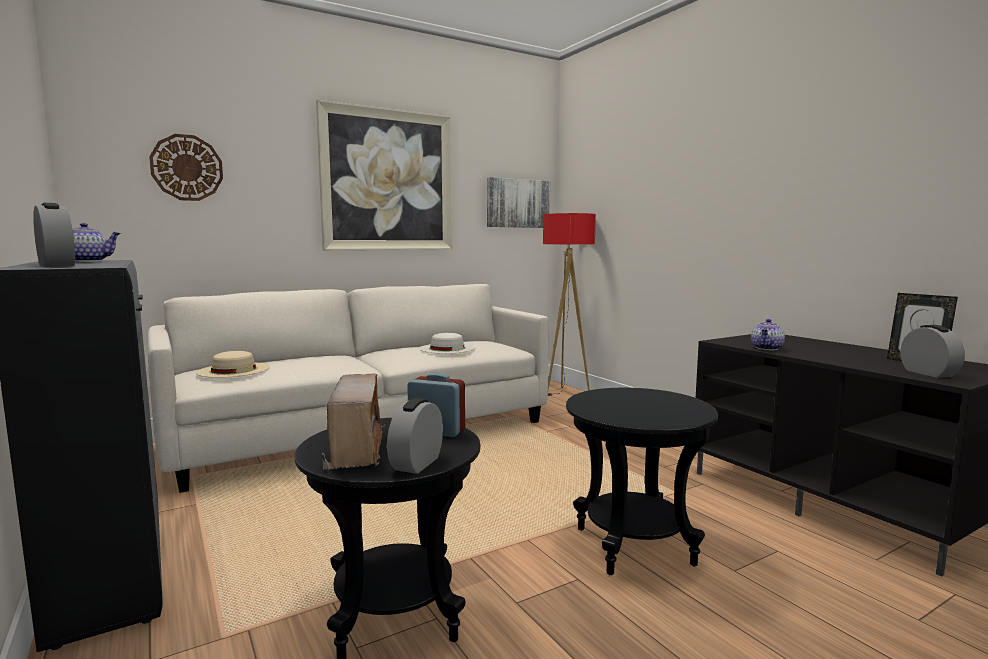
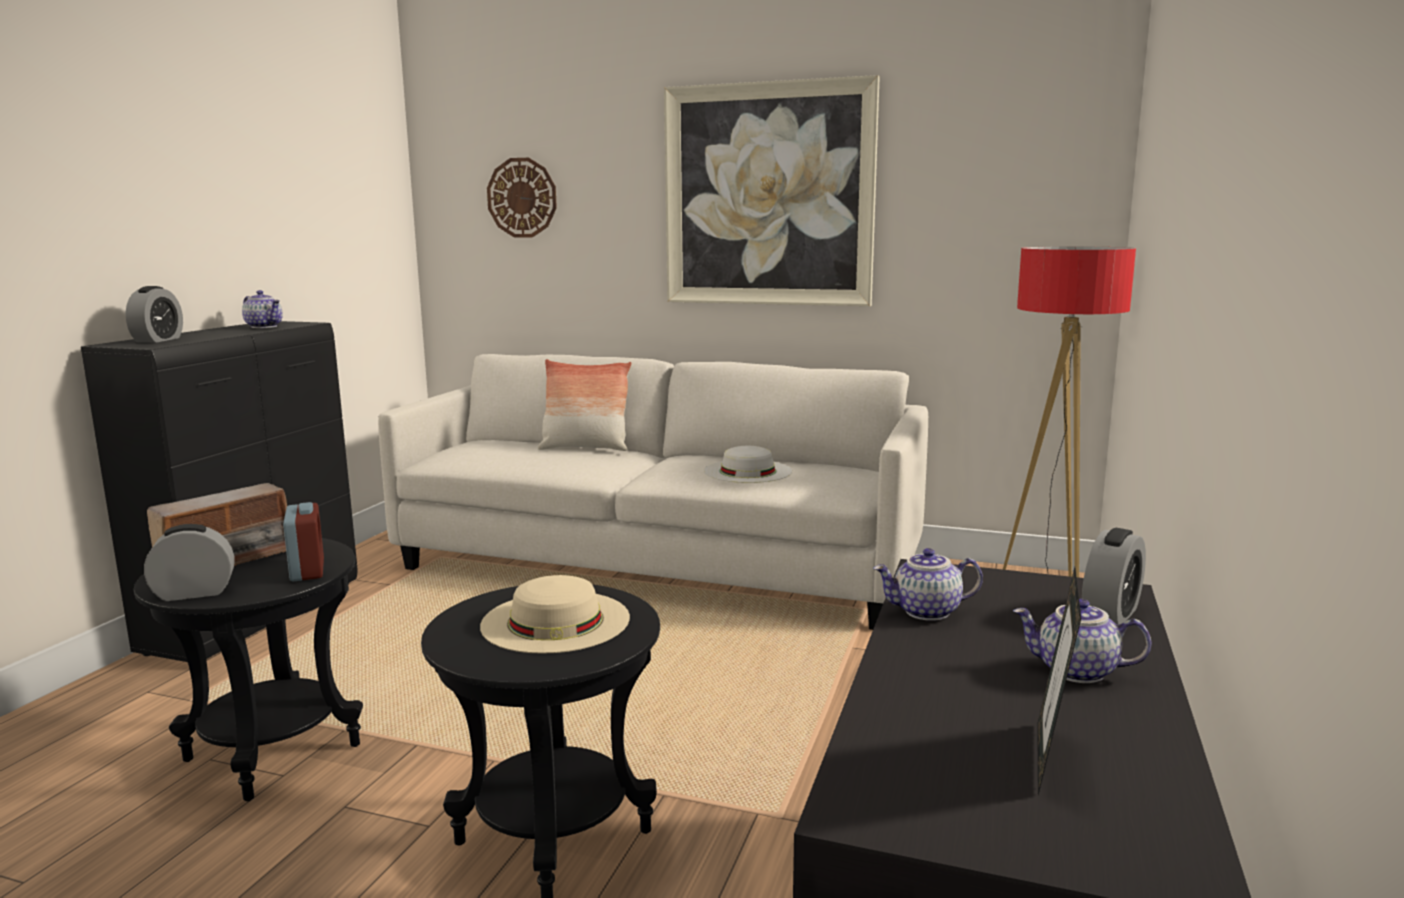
camera: 50 degrees right, 5 degrees up
(233, 370) = (483, 448): beige hat -> beige hat (555, 621)
(308, 357) = (585, 448): none -> pillow
(518, 203) = (1022, 221): picture -> none
(843, 349) = (1075, 672): none -> teapot
(928, 373) = (919, 779): alarm clock -> alarm clock (1110, 614)

